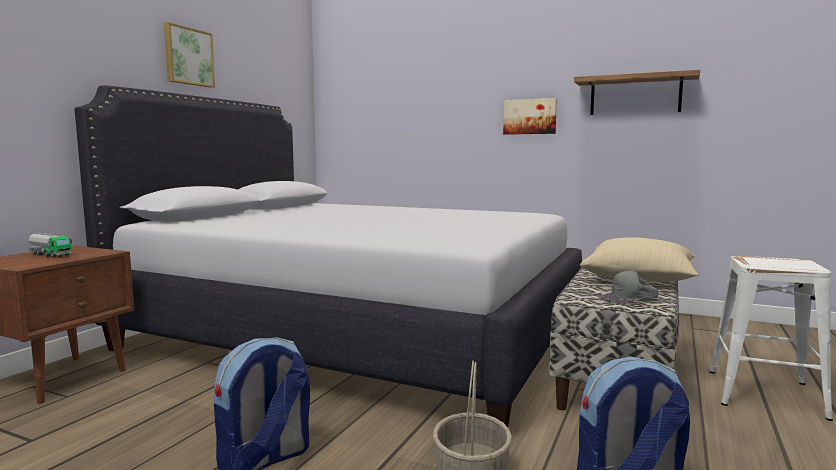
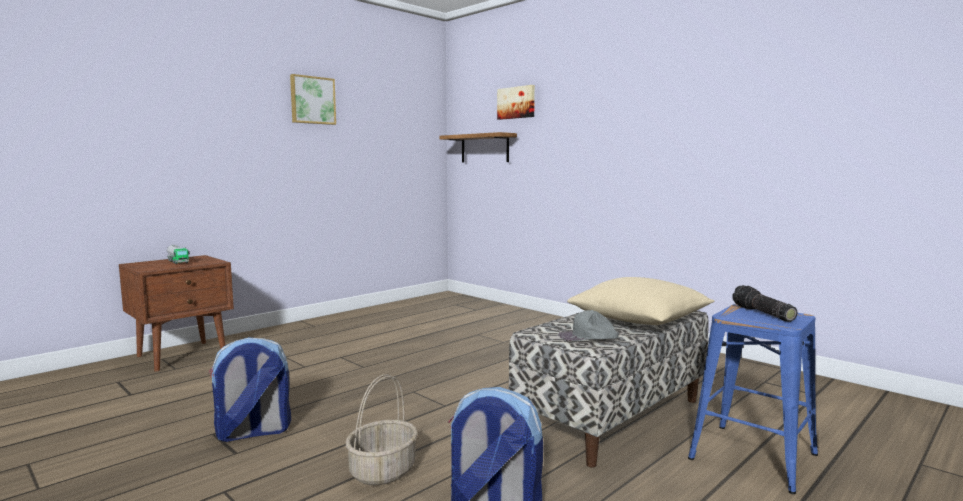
camera: 20 degrees right, 0 degrees up
(355, 335) = (418, 348): white bed -> none
(530, 116) = (625, 144): picture -> picture (516, 102)
(635, 95) = (727, 122): shelf -> shelf (484, 148)
(765, 394) = (752, 457): white stool -> blue stool
(772, 261) = (762, 313): none -> flashlight

